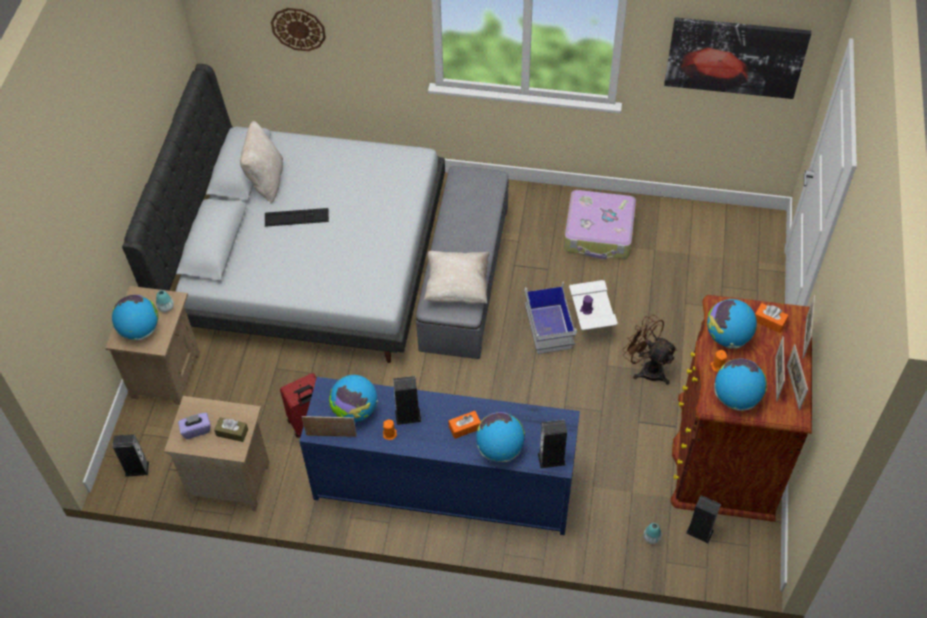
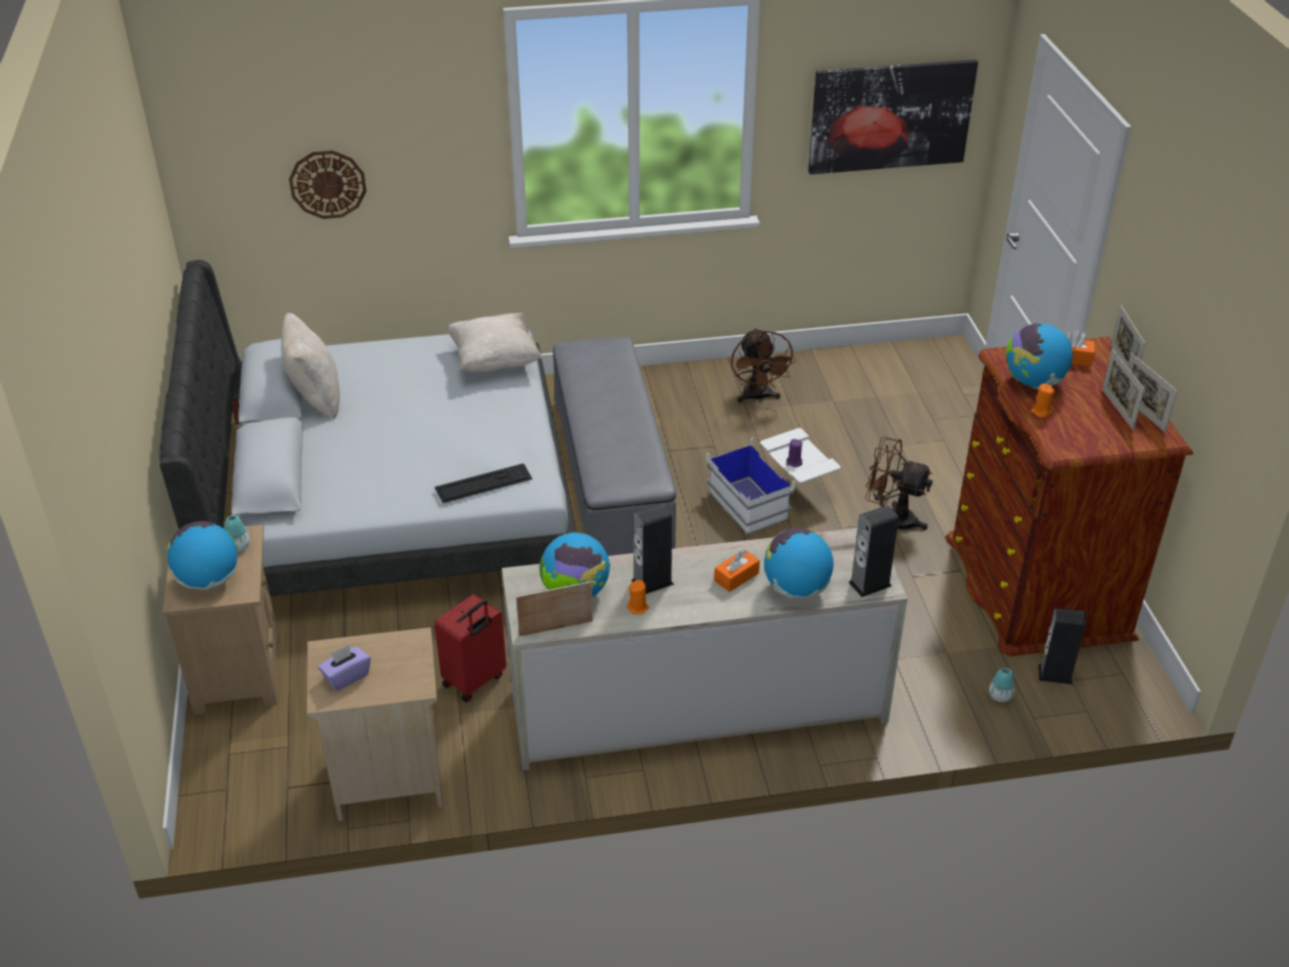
camera: 20 degrees left, 15 degrees down
(137, 469) = (237, 800): speaker -> none
(232, 432) = (402, 667): brown tissue box -> none
(296, 217) = (377, 426): keyboard -> keyboard (483, 483)
(443, 486) = (697, 708): blue dresser -> white dresser
(457, 287) = (627, 460): beige pillow -> beige pillow (495, 361)
(599, 233) = (758, 397): suitcase -> brown fan
(736, 397) = (1083, 436): globe -> none

